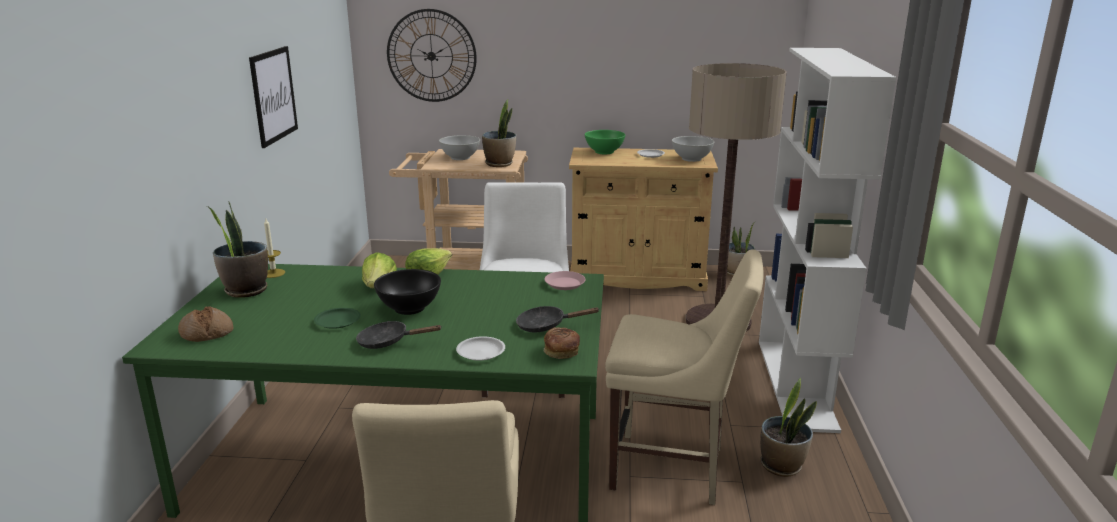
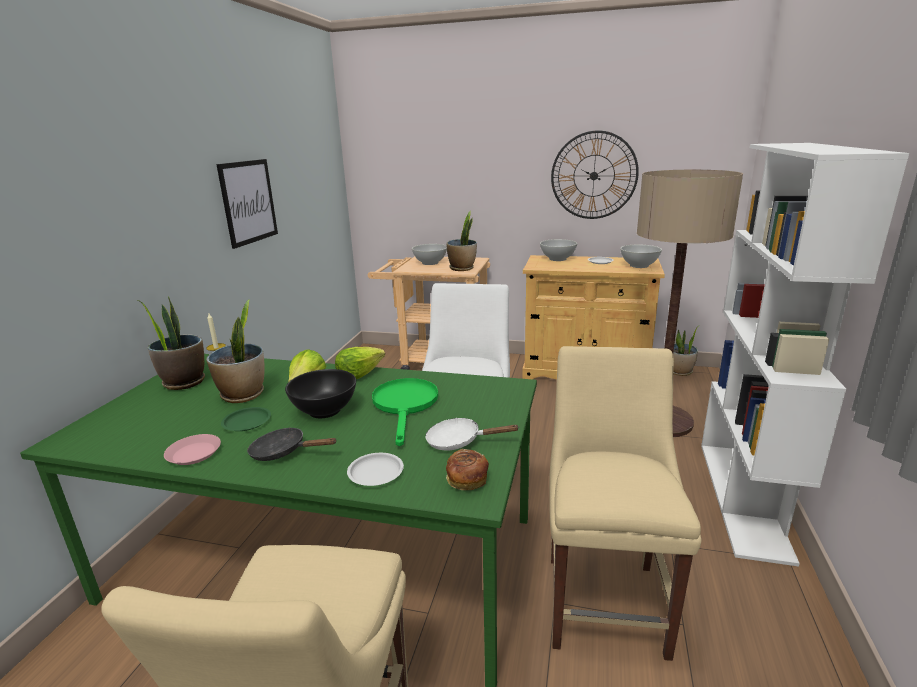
camera: 10 degrees right, 0 degrees up
(206, 332) = (116, 428): bread -> none
(431, 56) = (409, 175): wall clock -> wall clock (594, 175)
(486, 300) = (405, 405): none -> green frying pan
(546, 326) = (459, 441): black frying pan -> white frying pan
(564, 284) = (492, 389): pink plate -> pink plate (193, 453)
(604, 152) = (558, 259): green bowl -> white bowl
(674, 469) = (605, 598): beige chair -> beige chair turned 105 degrees counterclockwise
(782, 466) = (730, 606): potted plant -> potted plant (243, 395)

